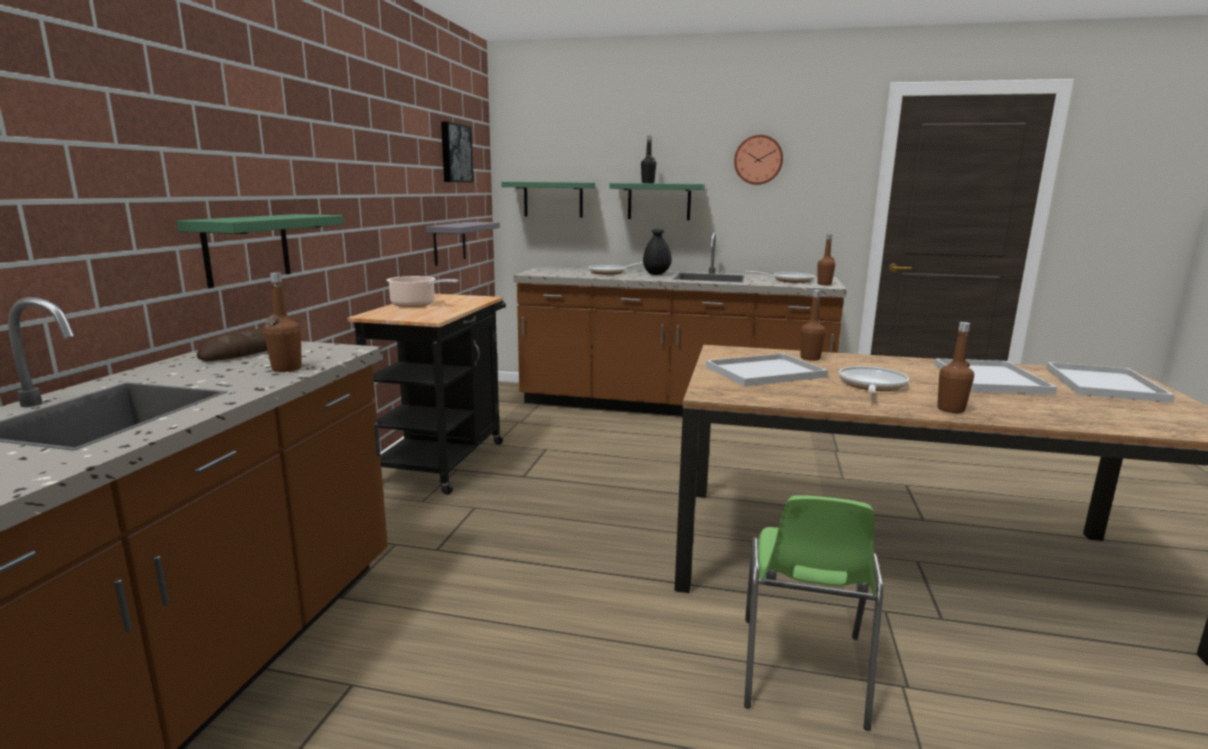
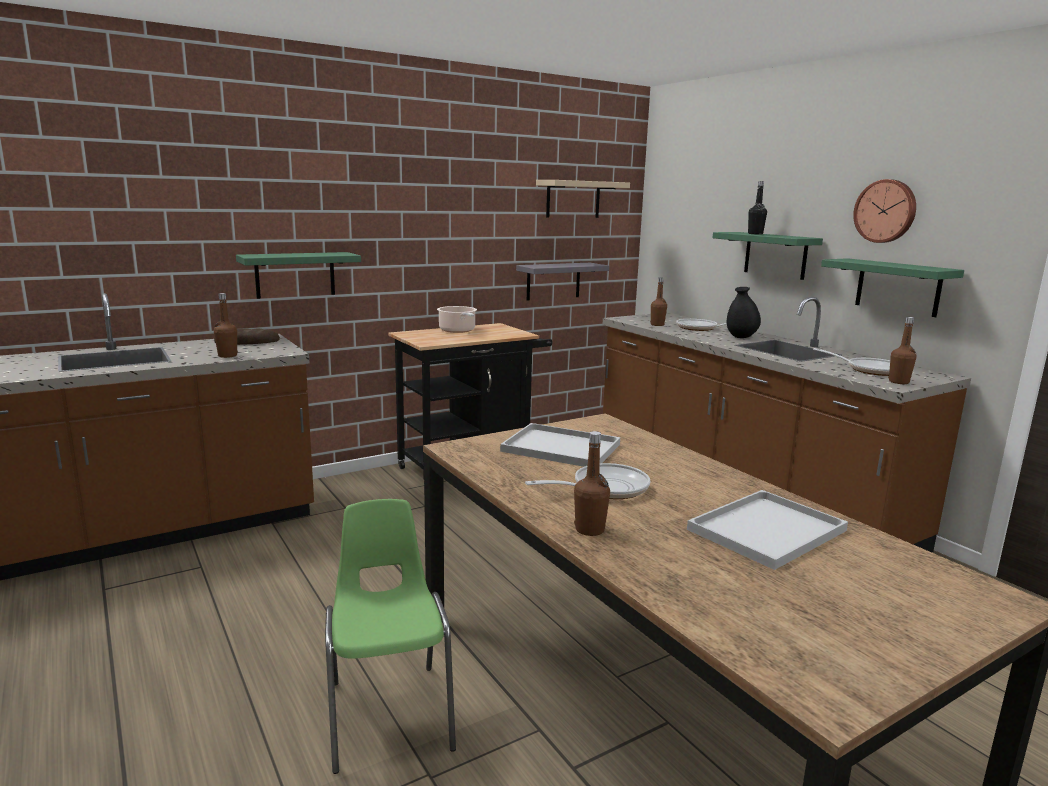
camera: 45 degrees right, 0 degrees up
(454, 153) = (573, 199): picture -> beige shelf
(553, 199) = (684, 245): green shelf -> green shelf (898, 287)
(801, 671) = (389, 714): green chair -> green chair turned 105 degrees clockwise
(810, 358) = (651, 451): brown bottle -> brown bottle (657, 325)
(1105, 385) = (906, 594): white tray -> none

